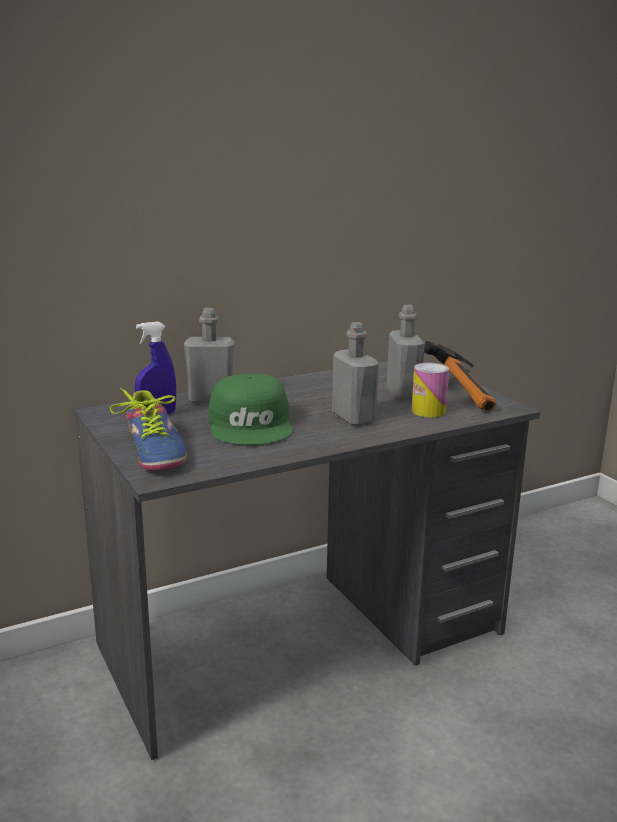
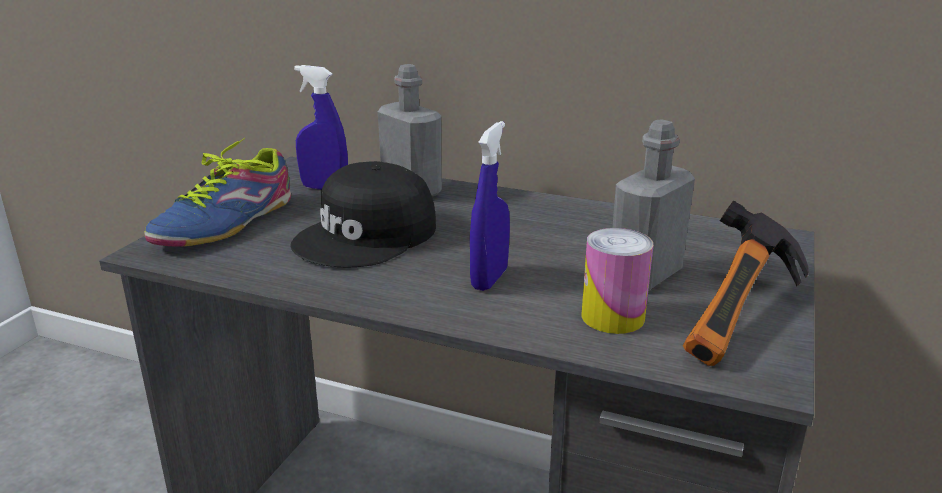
camera: 50 degrees right, 5 degrees up
(252, 425) = (368, 236): green cap -> black cap
(353, 418) = (489, 279): grey bottle -> blue spray bottle

